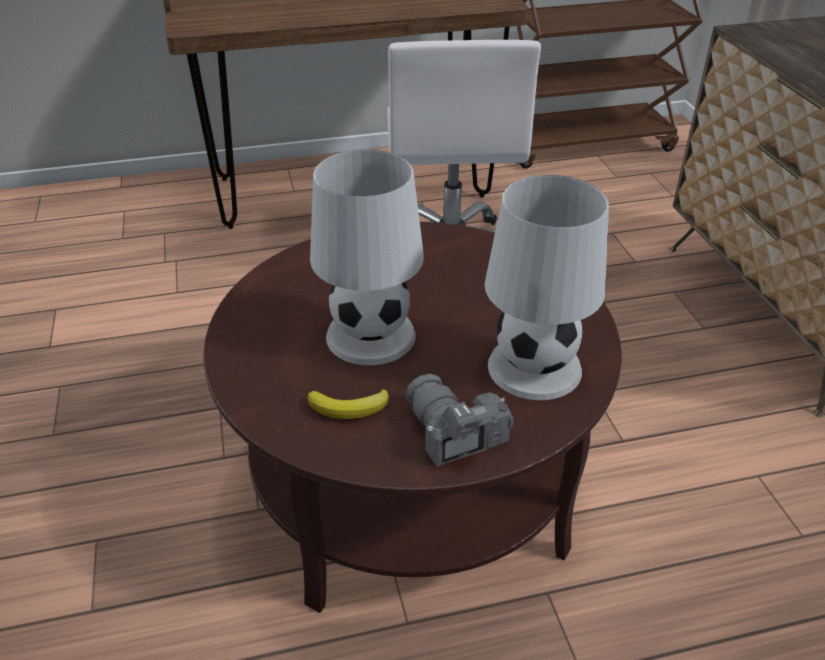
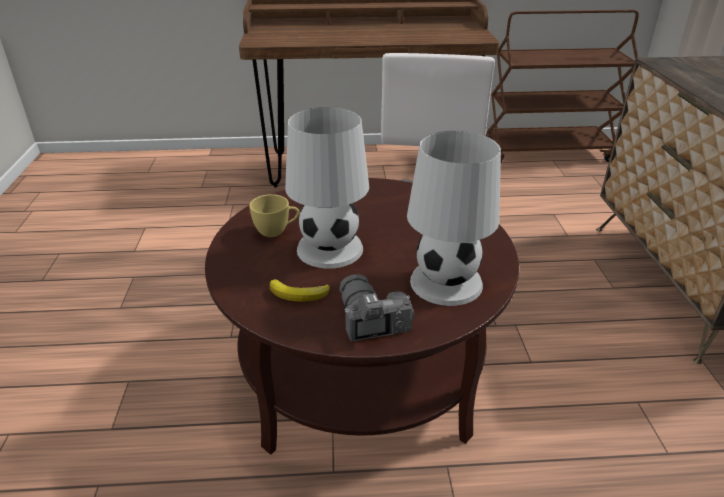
camera: 10 degrees right, 5 degrees down
(290, 317) = (276, 231): none -> yellow cup

